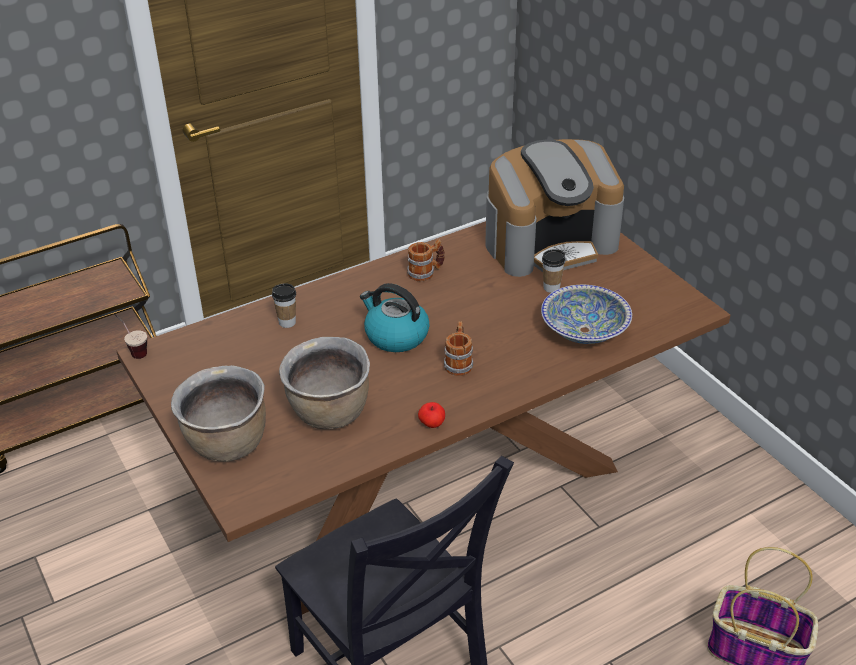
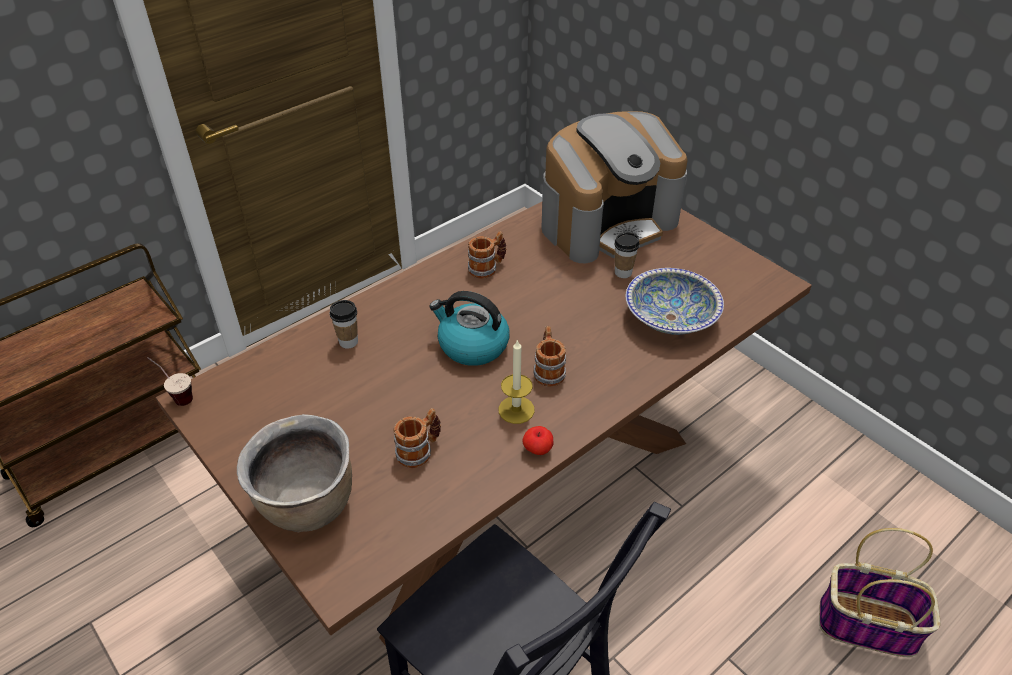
camera: 10 degrees left, 5 degrees up
(329, 414) = (419, 450): brown cooking pot -> mug
(421, 391) = (516, 410): none -> candle

